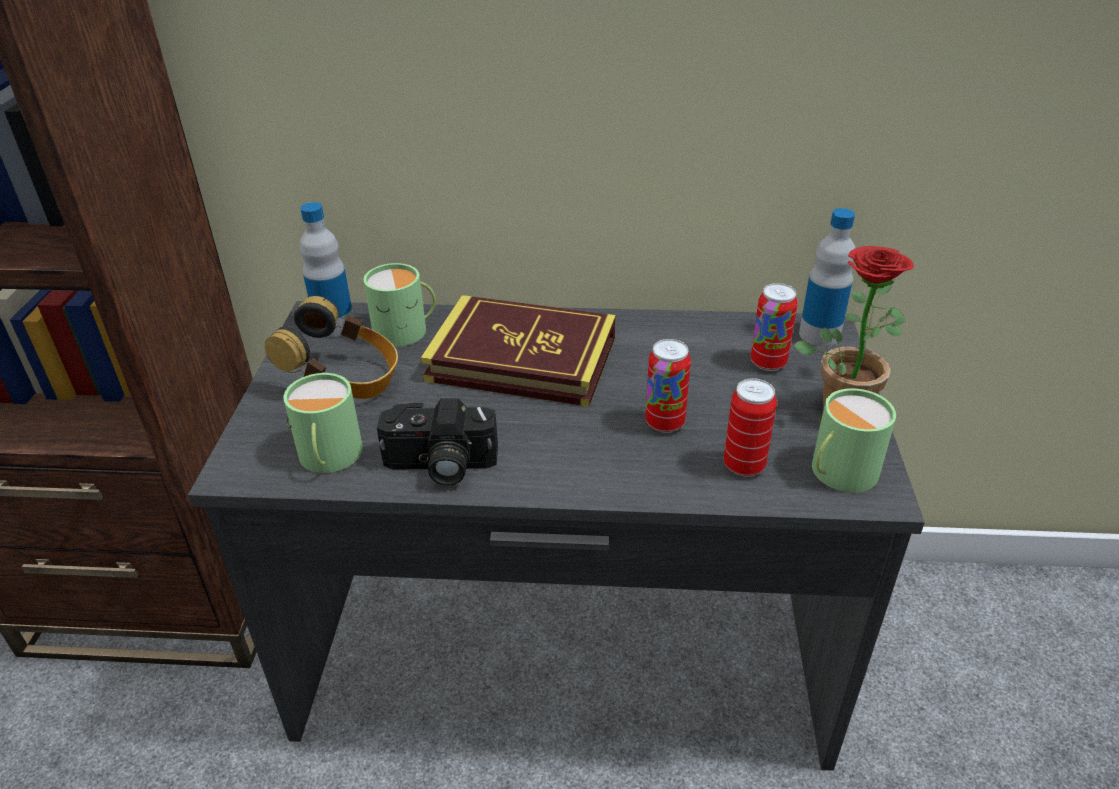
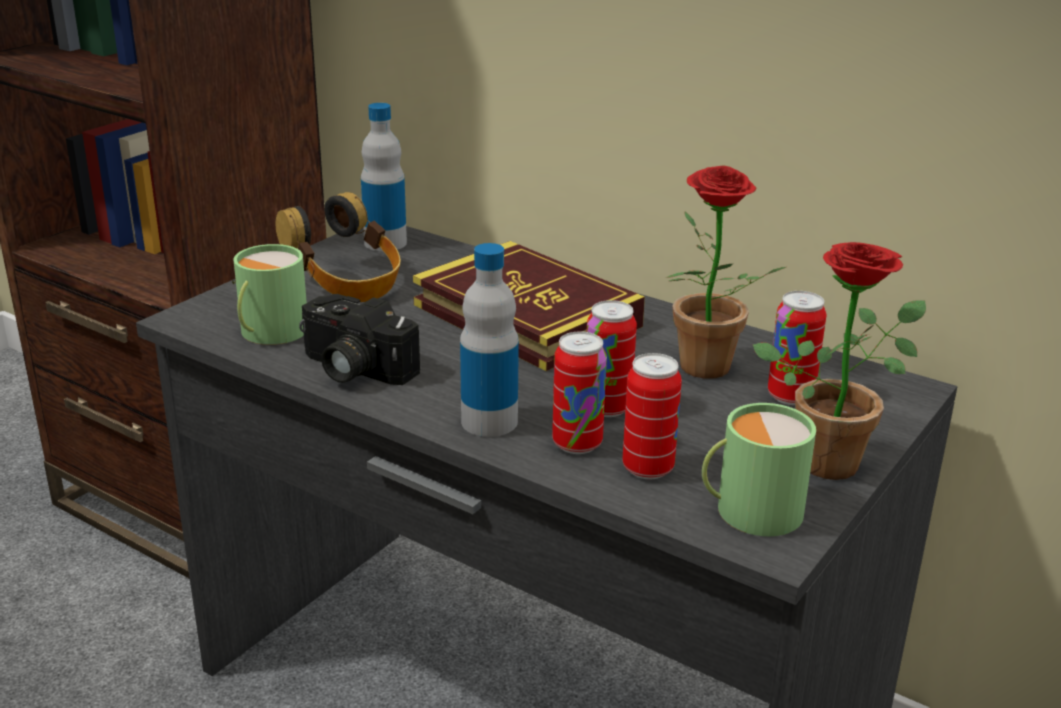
camera: 30 degrees right, 10 degrees down
(406, 331) = (443, 264): green mug -> none
(677, 465) = (577, 444): none -> can
(696, 363) = (706, 372): none -> potted plant
(819, 334) = (888, 391): bottle -> bottle (489, 421)

